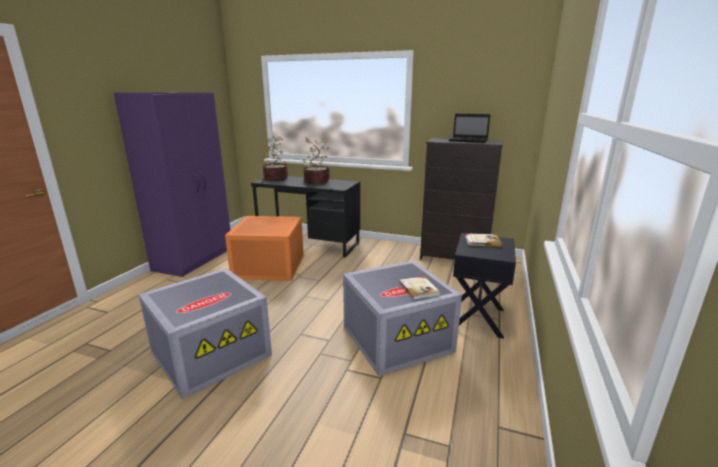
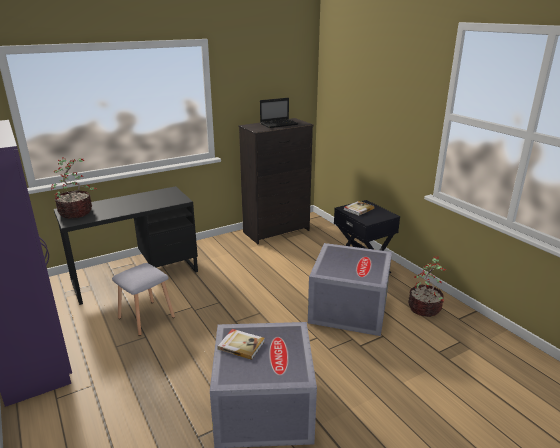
camera: 50 degrees left, 5 degrees up
(268, 267) = (146, 318): orange storage box -> grey stool
(316, 181) = (135, 201): potted plant -> potted plant (425, 309)
(419, 289) = (369, 260): book -> book (241, 345)

